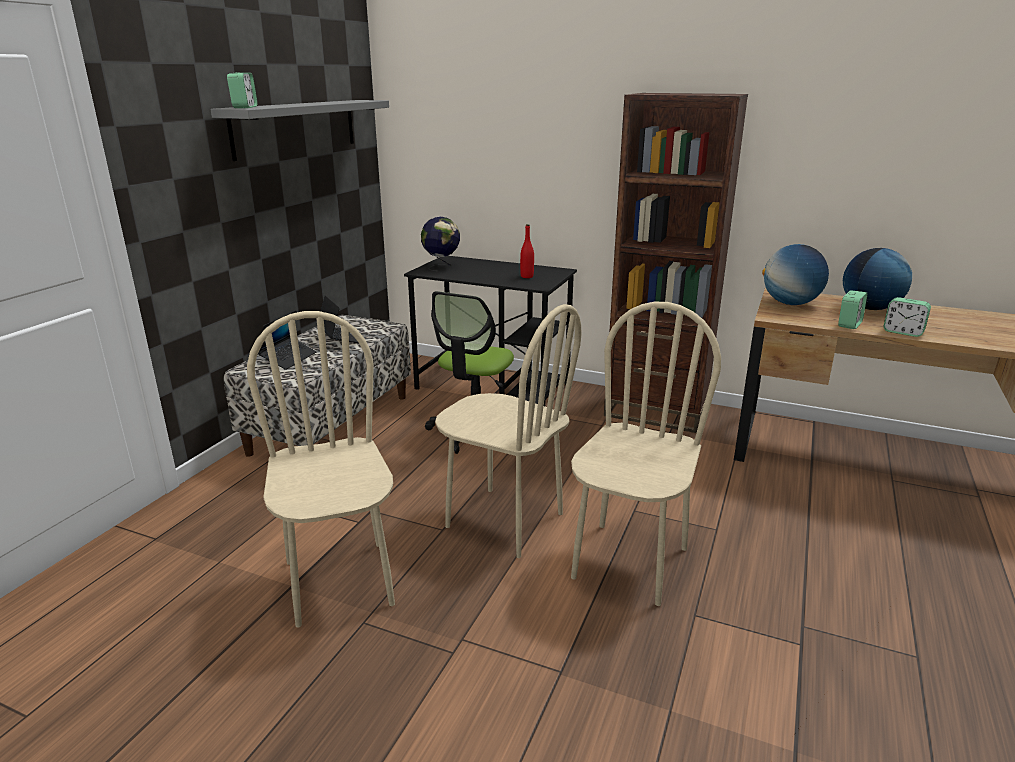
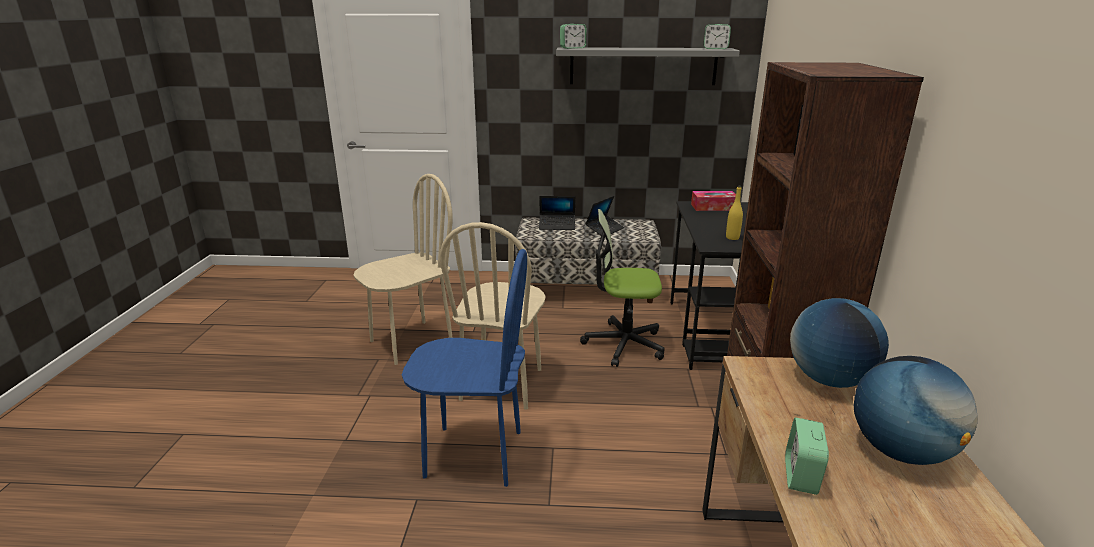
camera: 70 degrees right, 0 degrees up
(441, 267) = (713, 207): globe -> tissue box
(527, 276) = (732, 238): red bottle -> yellow bottle
(629, 562) = (473, 454): beige chair -> blue chair
(849, 324) = (784, 426): alarm clock -> alarm clock (715, 48)

